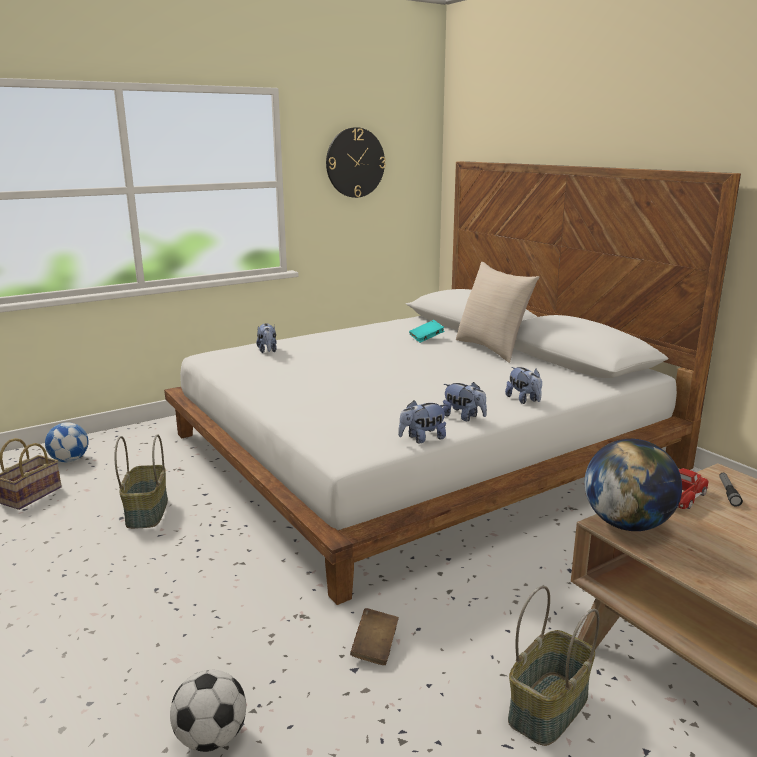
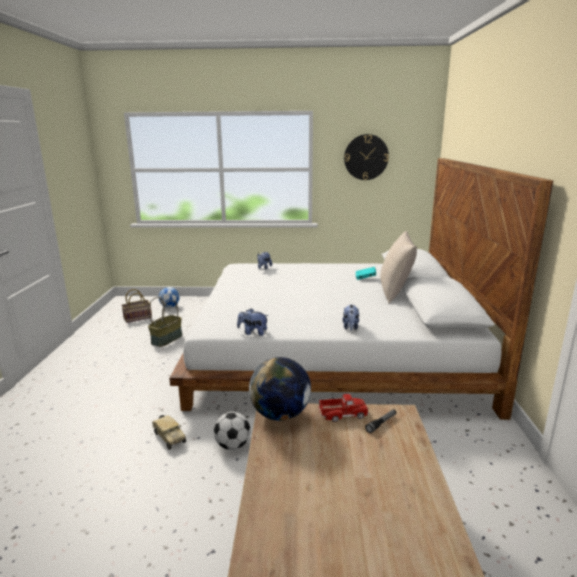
camera: 35 degrees right, 0 degrees up
(211, 738) = (66, 441): football -> football (232, 445)
(375, 647) = (168, 437): brown book -> toy truck
(464, 417) = (296, 327): plush toy -> none
(549, 709) = (199, 505): basket -> none

